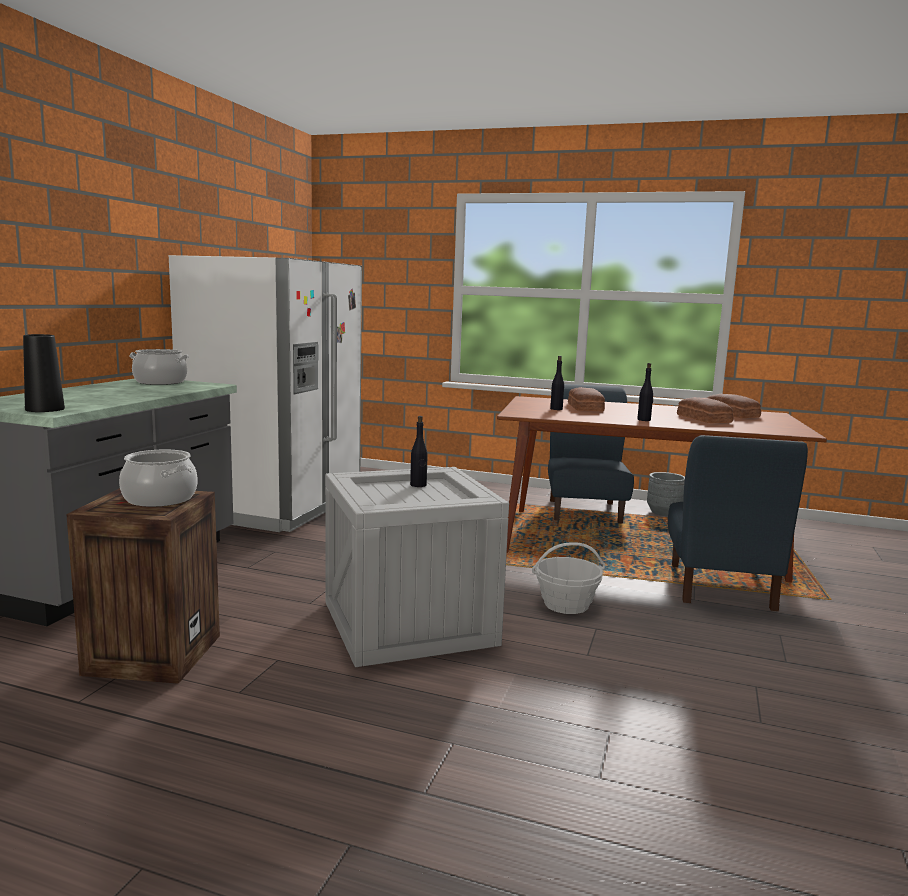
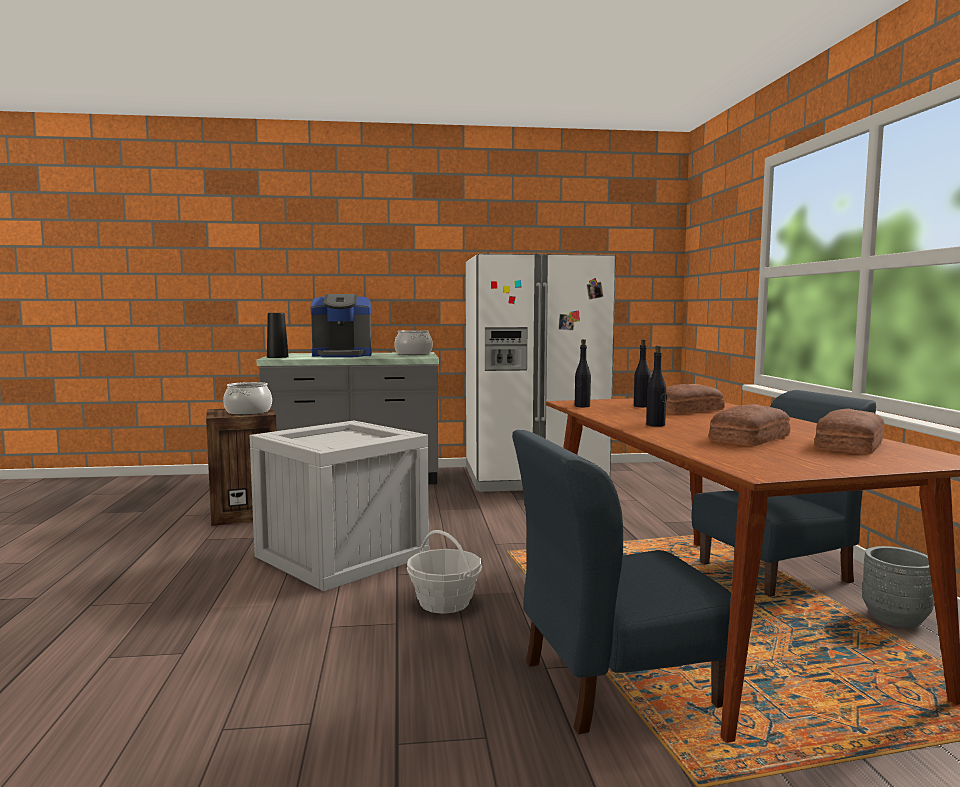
camera: 65 degrees right, 5 degrees down
(101, 394) = (342, 355): none -> coffee machine
(418, 485) = (368, 439): black bottle -> black bottle (582, 406)

